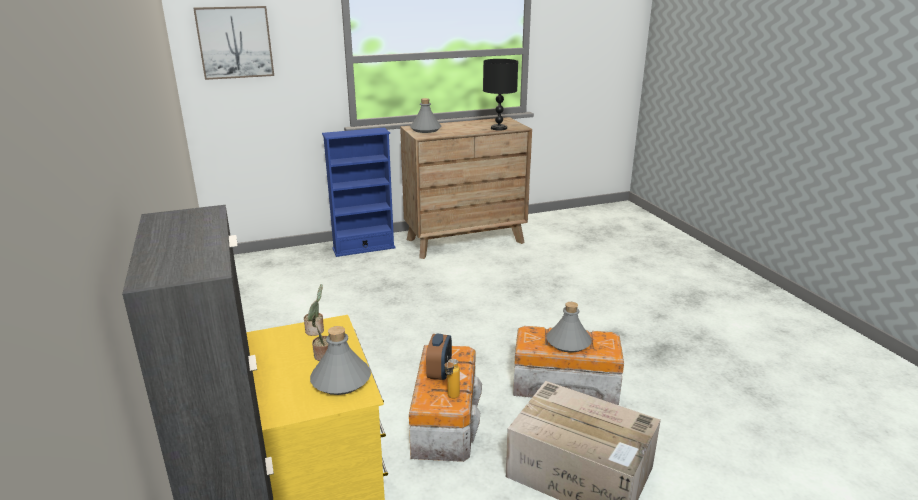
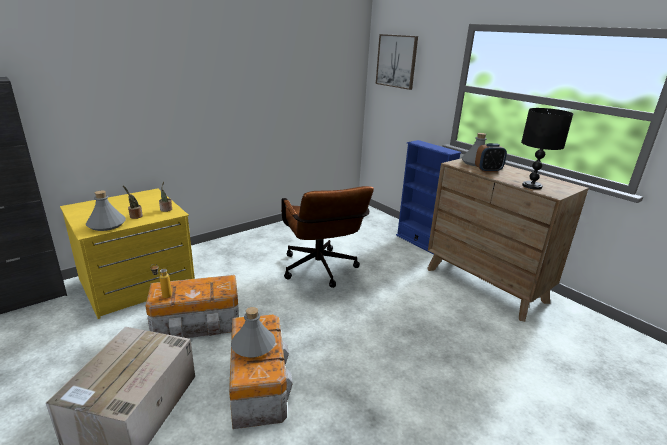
camera: 70 degrees right, 0 degrees up
(382, 318) = (321, 271): none -> brown office chair
(439, 373) = (195, 286): alarm clock -> alarm clock (488, 170)

